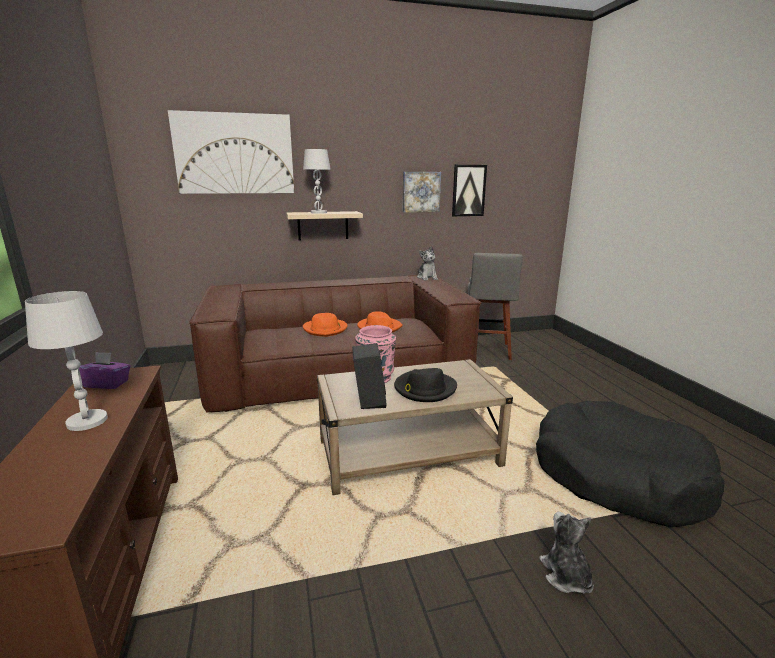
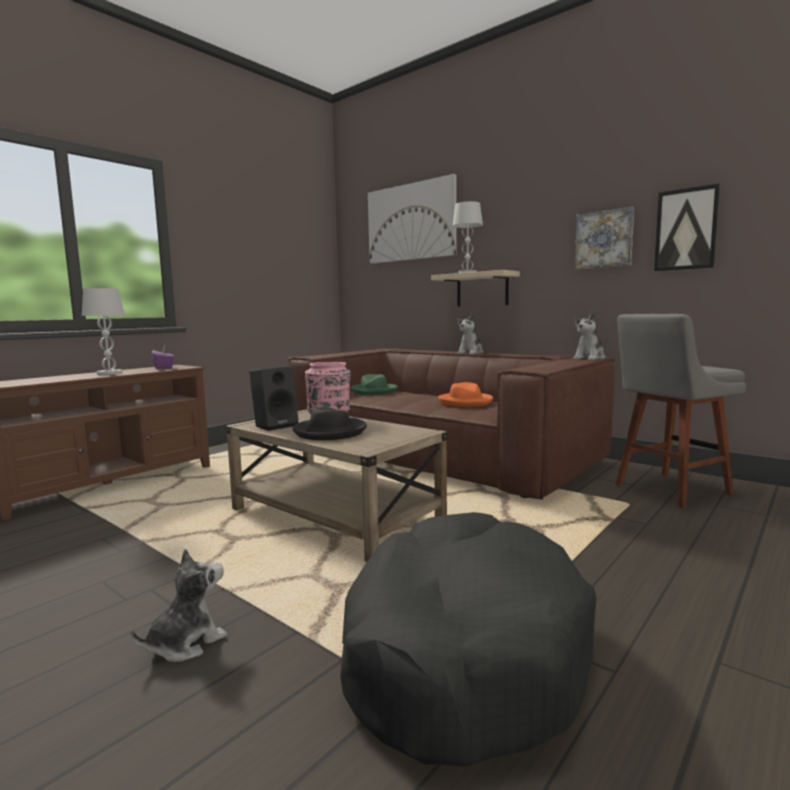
camera: 55 degrees right, 10 degrees down
(276, 335) = (374, 391): none -> green hat
(325, 329) = (419, 395): orange hat -> none
(330, 282) = (471, 353): none -> plush toy

